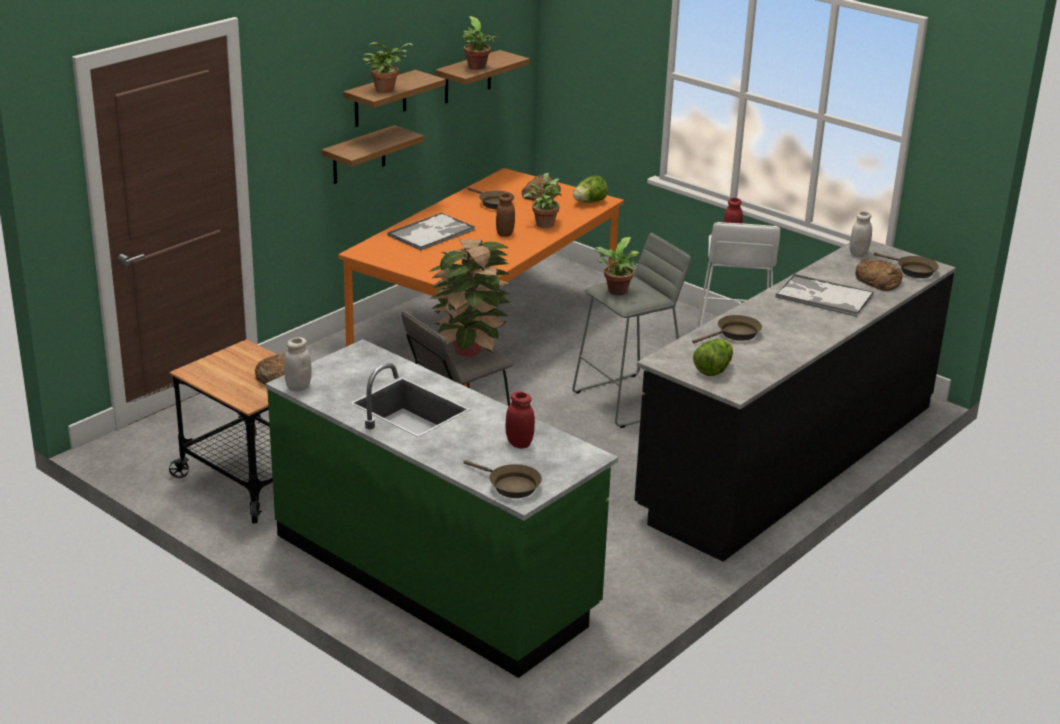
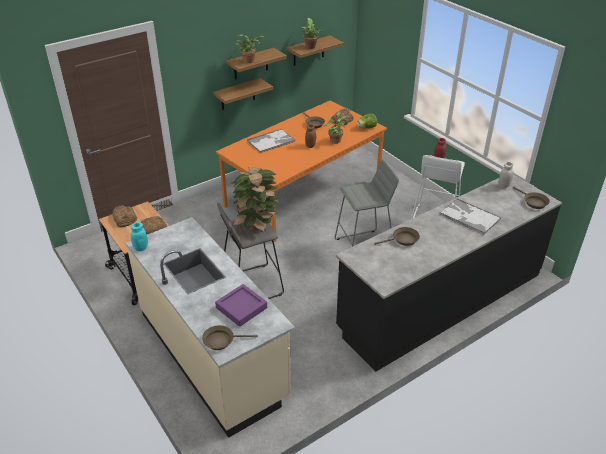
camera: 15 degrees right, 10 degrees up
(298, 387) = (141, 248): white jar -> turquoise jar
(435, 574) = (213, 354): green counter -> beige counter
(510, 486) = (221, 340): brown frying pan -> brown frying pan turned 120 degrees clockwise
(519, 443) = (241, 308): red jar -> purple tray
(615, 292) = (355, 193): potted plant -> none
(713, 369) = (378, 266): lettuce -> none
(878, 280) = (508, 207): bread -> bread (124, 218)

